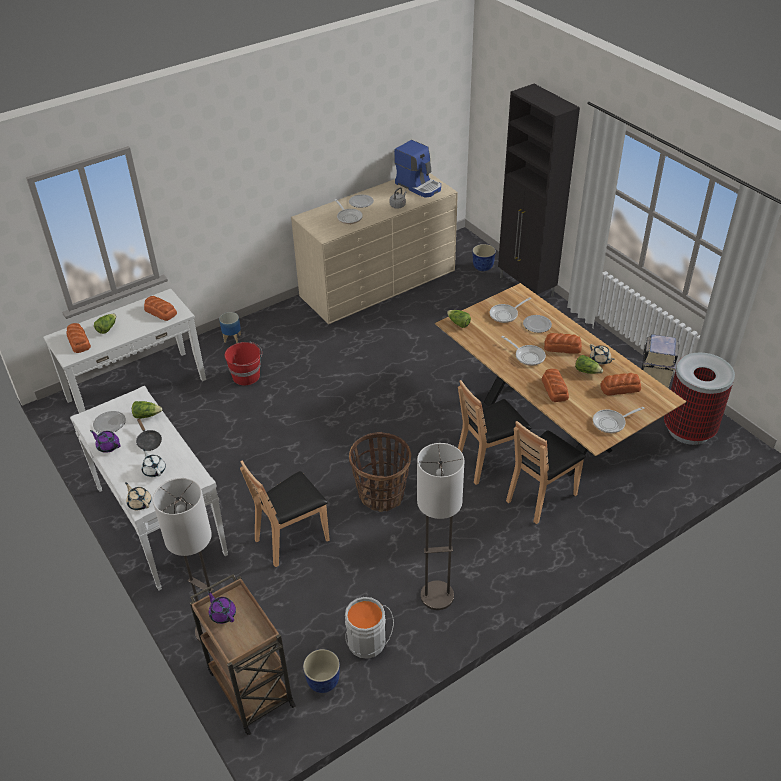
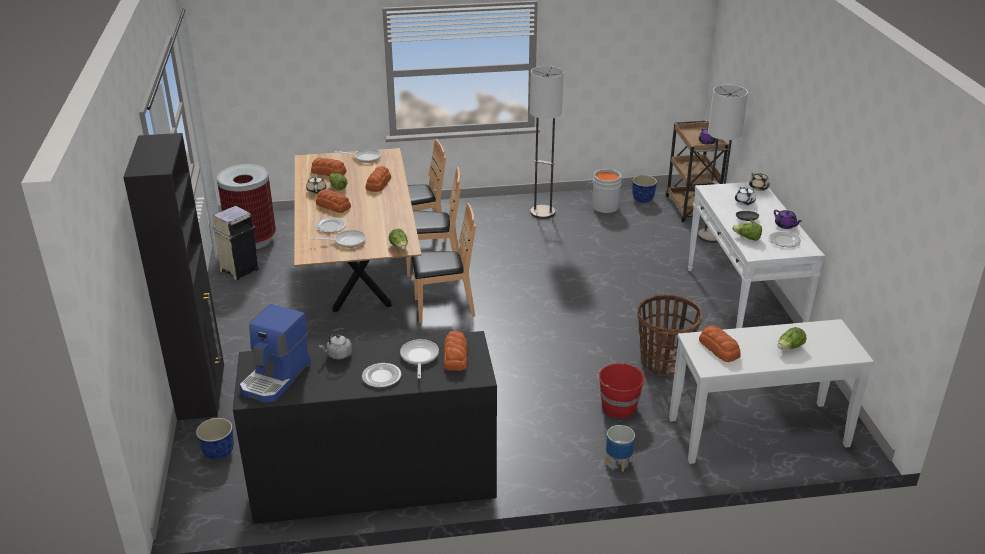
camera: 155 degrees left, 10 degrees down
(78, 342) = (825, 341): bread -> bread (455, 356)
(292, 538) = (631, 265): brown chair -> brown chair (443, 308)
(378, 283) = (374, 479): beige dresser -> black dresser
(381, 495) = (541, 270): basket -> basket (663, 362)
(419, 186) = (276, 378): coffee machine -> coffee machine turned 135 degrees counterclockwise
(527, 356) = (370, 208): frying pan -> none

